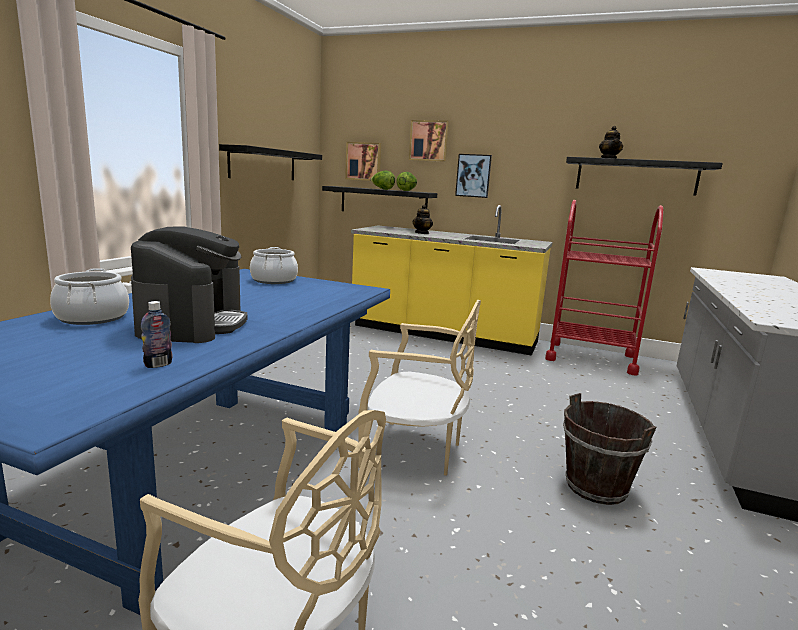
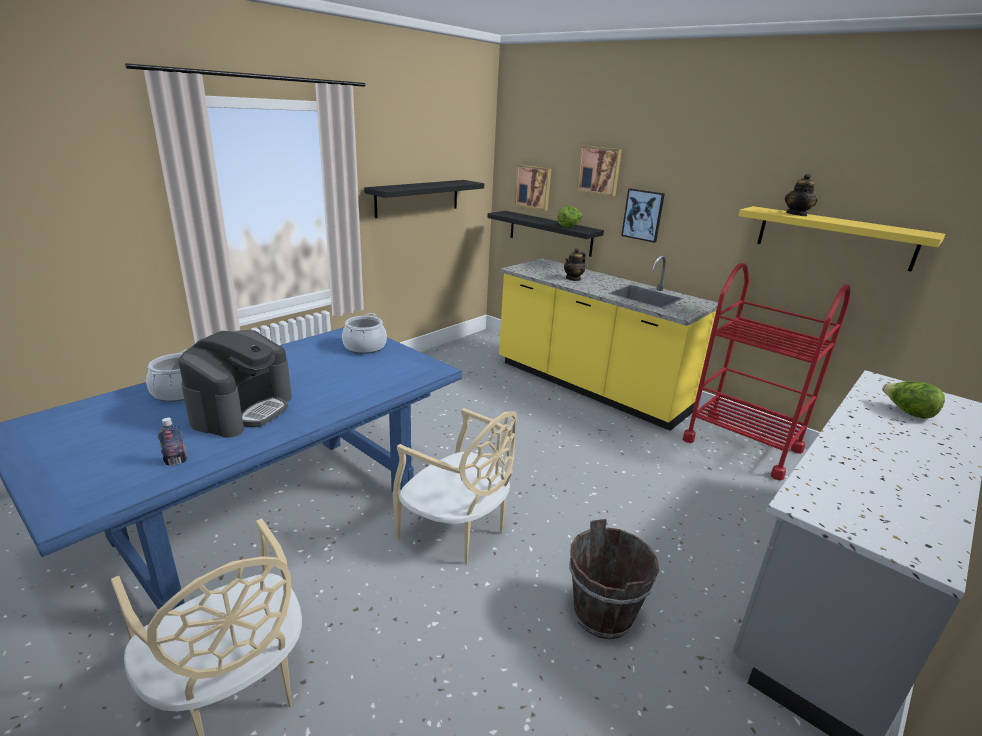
camera: 20 degrees right, 10 degrees up
(382, 189) = (544, 222): lettuce -> lettuce (907, 413)
(636, 176) = (834, 237): black shelf -> yellow shelf

